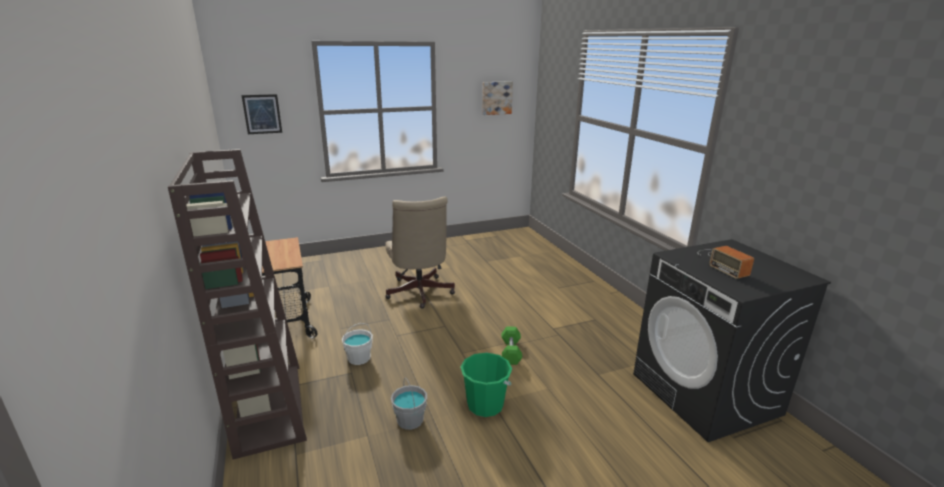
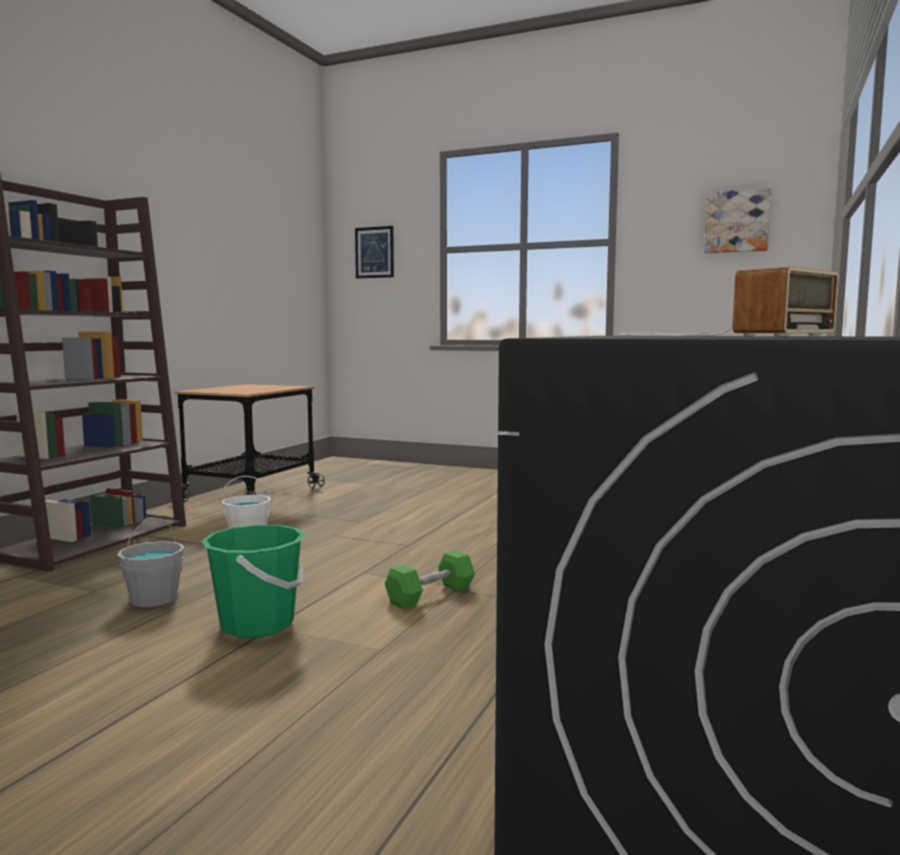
camera: 45 degrees right, 15 degrees down
(419, 294) = (451, 513): beige office chair -> none
(723, 262) = (718, 335): radio -> radio turned 150 degrees counterclockwise

